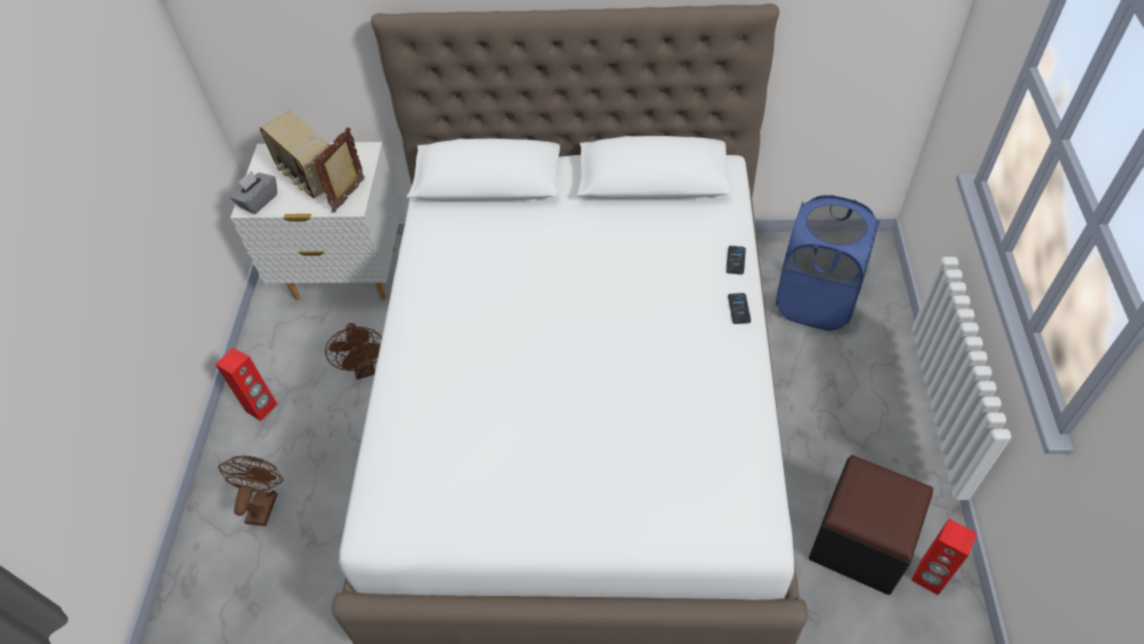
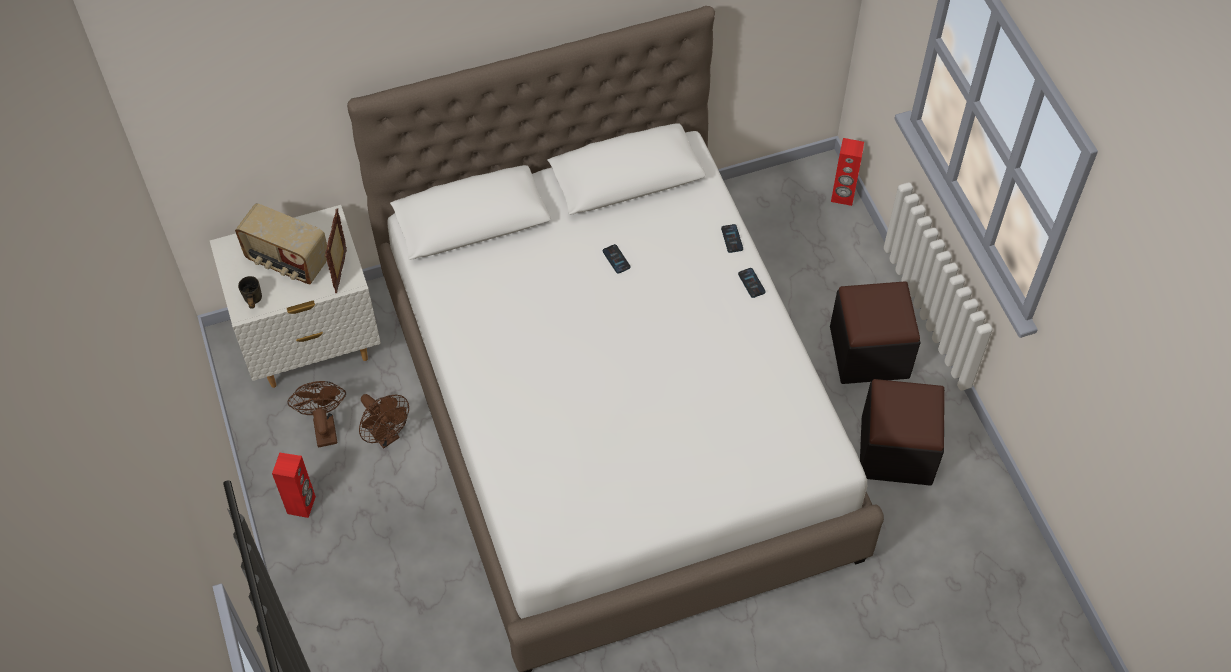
camera: 25 degrees left, 5 degrees up
(258, 201) = (251, 302): grey tissue box -> grey mug
(264, 503) = (356, 590): brown fan -> brown fan (324, 427)
(607, 249) = (616, 259): none -> phone
(815, 301) = (788, 242): blue laundry basket -> none
(864, 429) = (869, 352): none -> black ottoman
(929, 578) = (958, 461): red speaker -> red speaker (842, 196)

